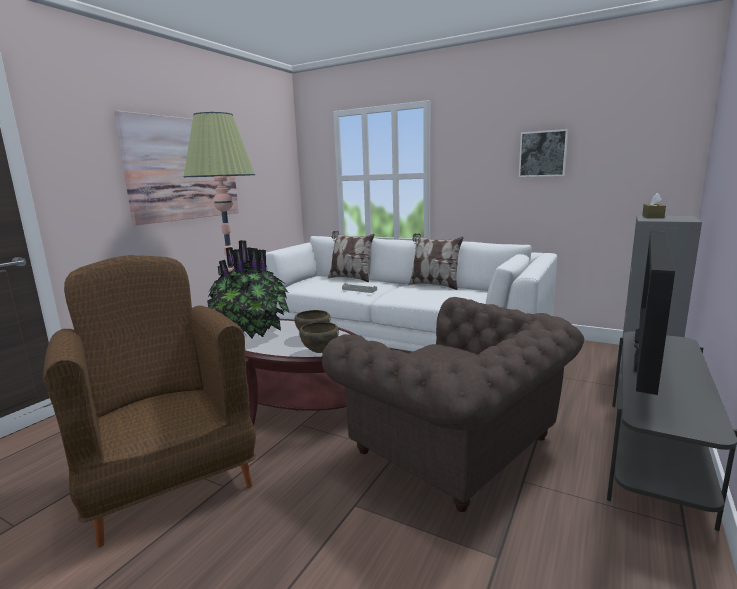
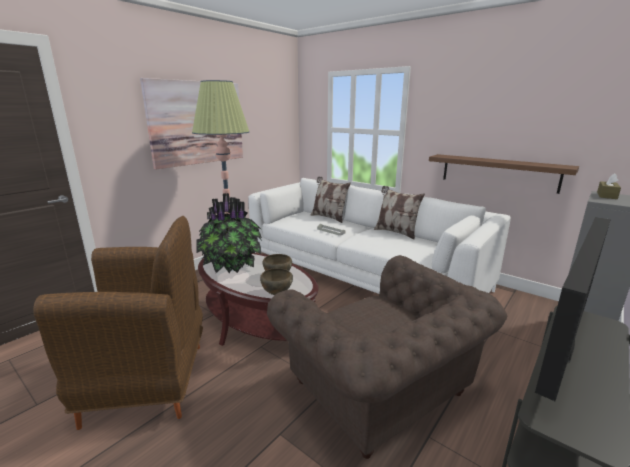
camera: 10 degrees right, 5 degrees up
(169, 479) = (150, 382): brown armchair -> brown armchair turned 105 degrees clockwise
(537, 209) = (498, 172): none -> brown shelf
(543, 154) = (509, 122): picture -> none

